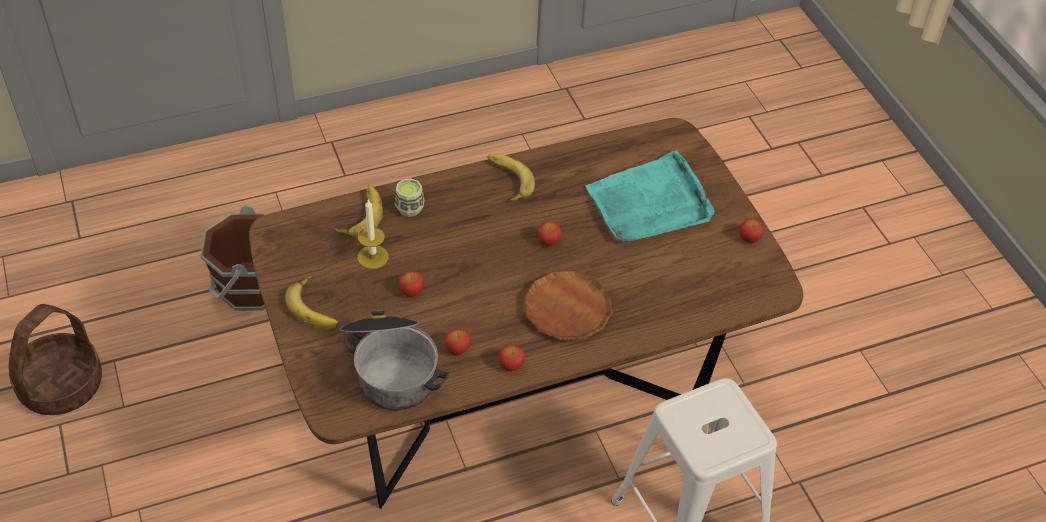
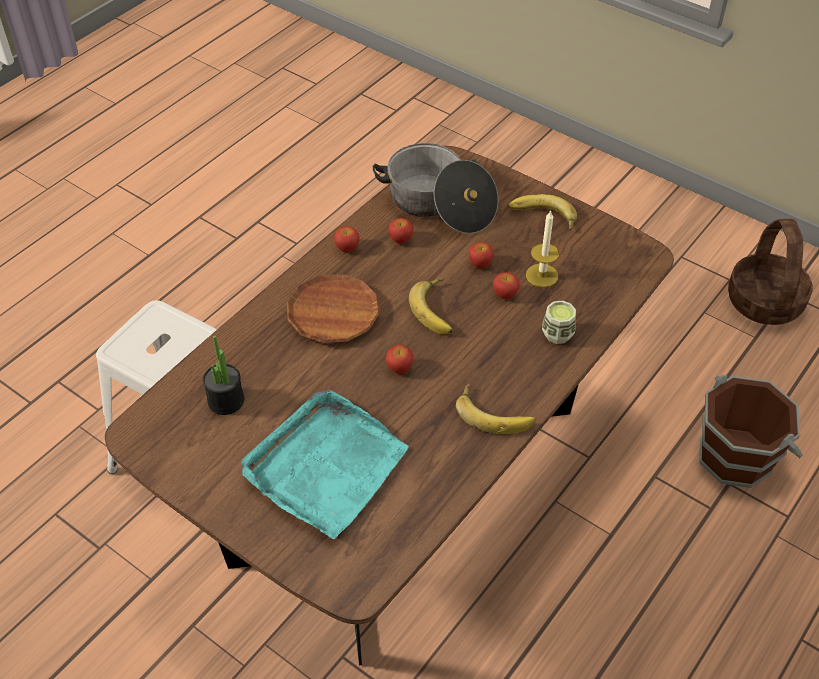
camera: 150 degrees right, 0 degrees up
(359, 215) = (593, 304): banana -> banana (437, 309)
(696, 281) = (226, 400): none -> potted plant
(749, 238) = (191, 480): apple -> apple (505, 294)

